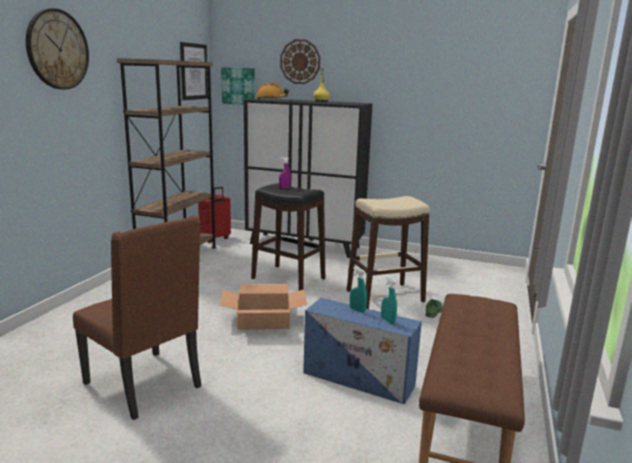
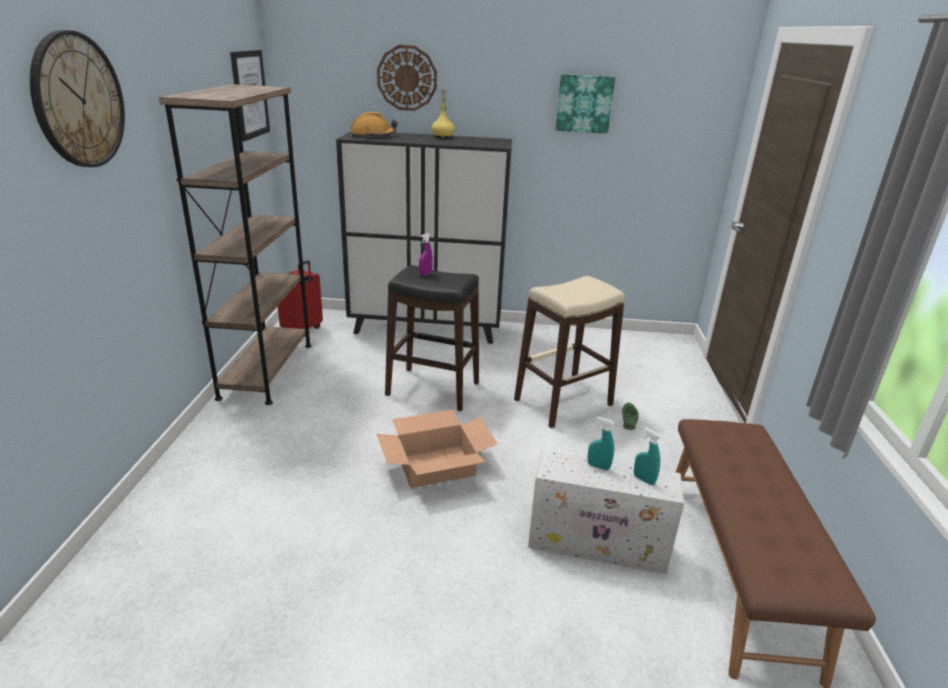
camera: 15 degrees left, 10 degrees up
(146, 385) = (336, 611): brown chair -> none
(239, 86) = (315, 112): picture -> picture (584, 103)
(360, 379) = (599, 545): blue storage box -> white storage box

